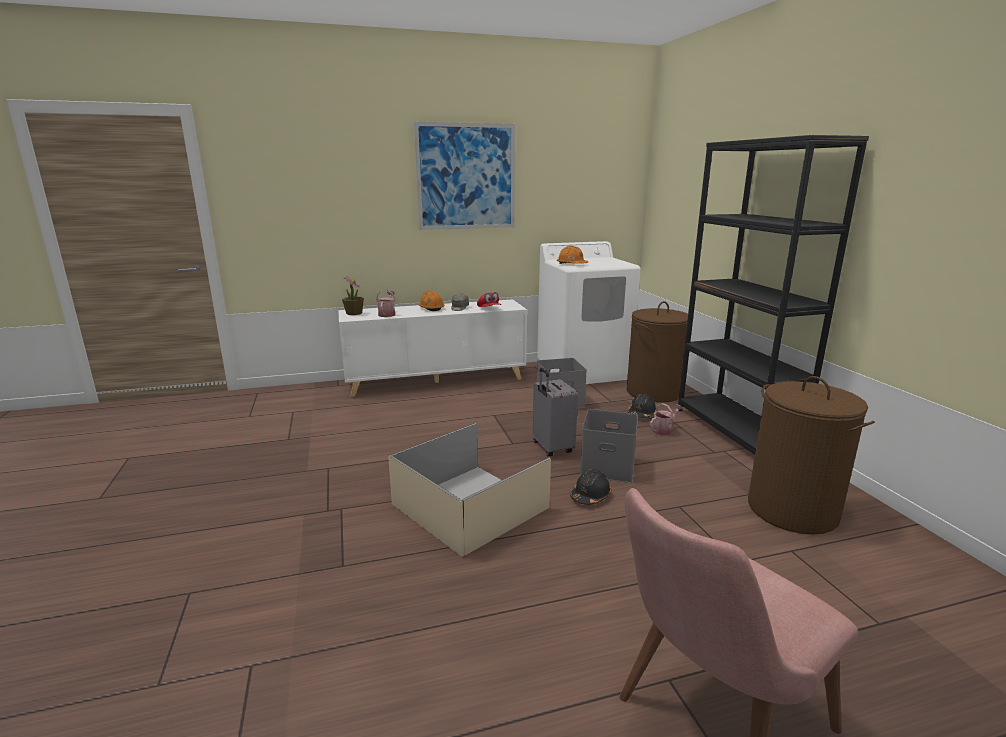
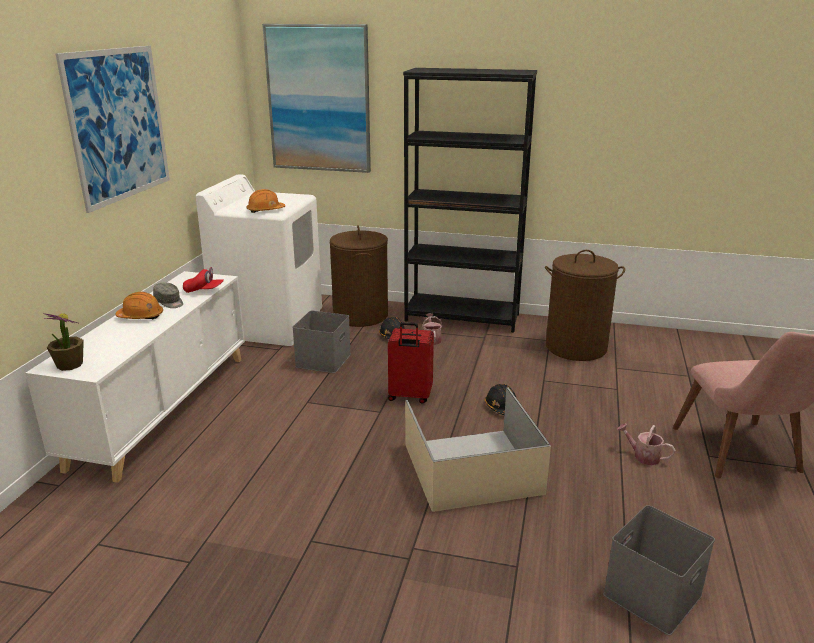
camera: 60 degrees left, 5 degrees up
(387, 314) = (118, 345): watering can -> watering can (643, 456)
(551, 448) = (409, 396): grey suitcase -> red suitcase
(606, 467) = (466, 385): grey storage box -> grey storage box (653, 596)
(685, 181) = (318, 99): none -> picture

